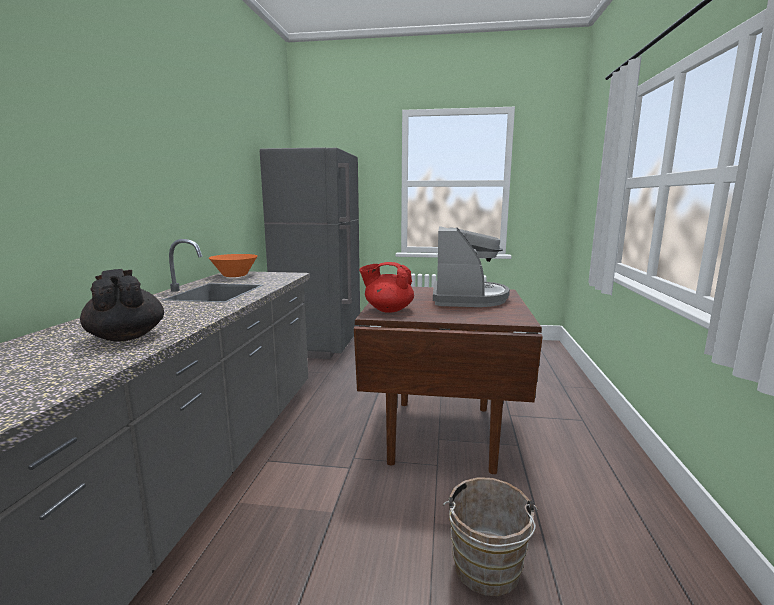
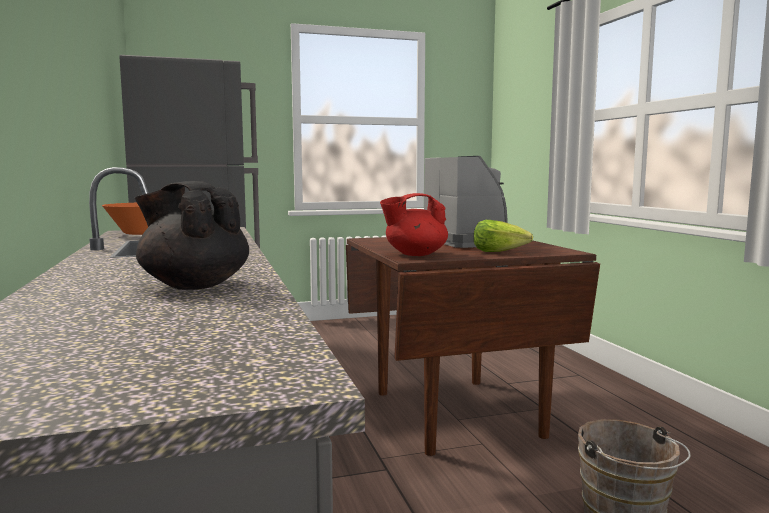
camera: 25 degrees left, 5 degrees down
(459, 314) = (499, 252): none -> lettuce

